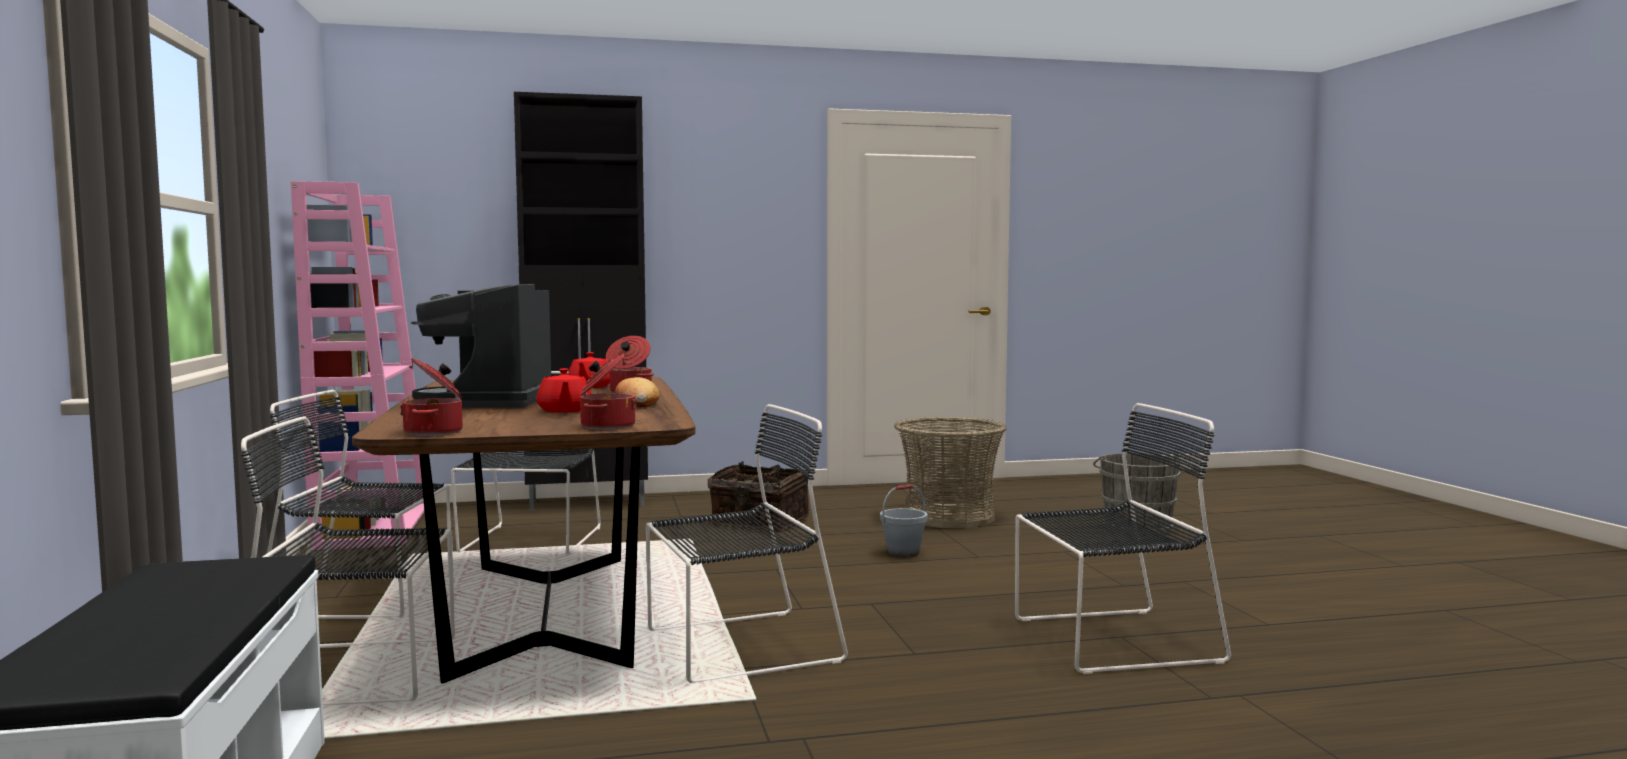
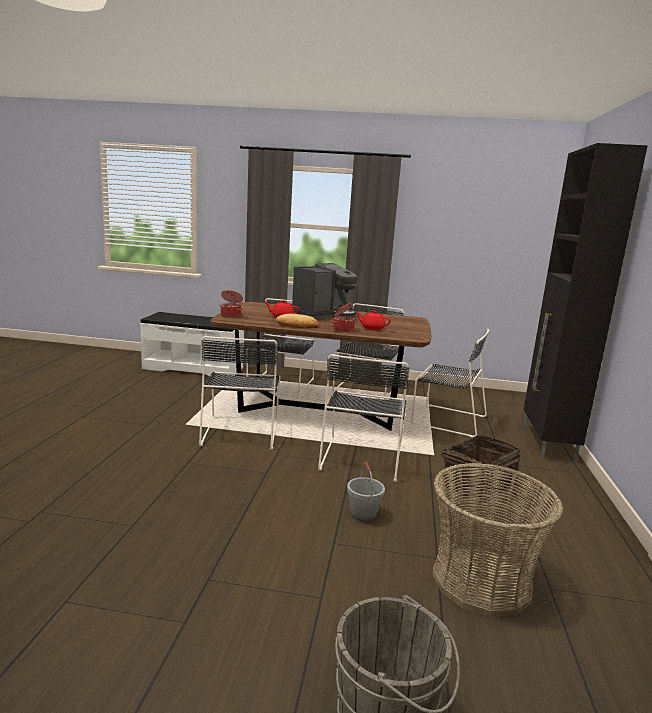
camera: 110 degrees right, 10 degrees up
(373, 527) = (488, 395): pink bookcase -> none
(435, 432) = (246, 305): cooking pot -> none
(494, 402) = (323, 315): coffee machine -> coffee machine turned 120 degrees clockwise
(1109, 640) = (132, 518): black chair -> black chair (361, 458)

